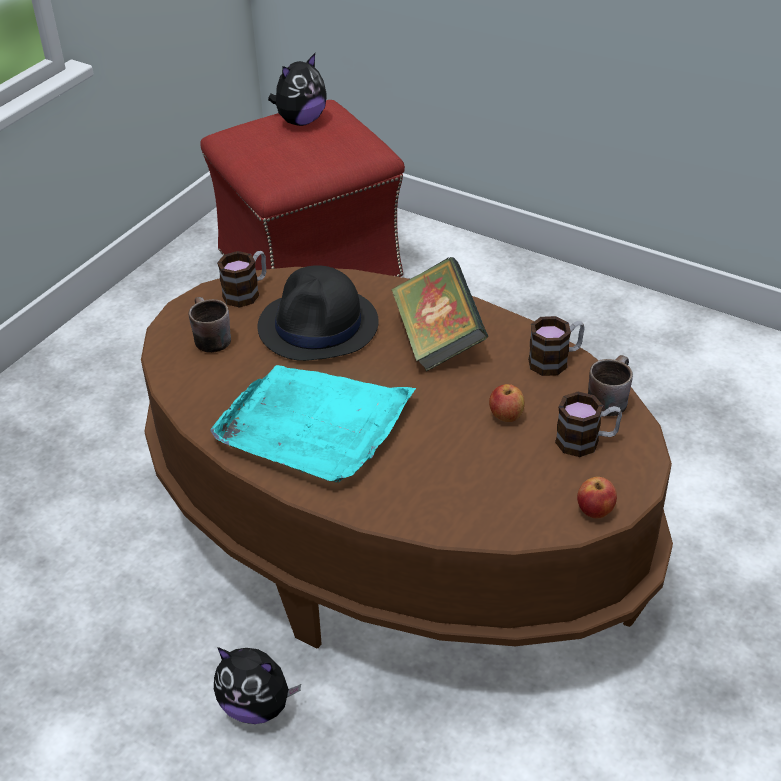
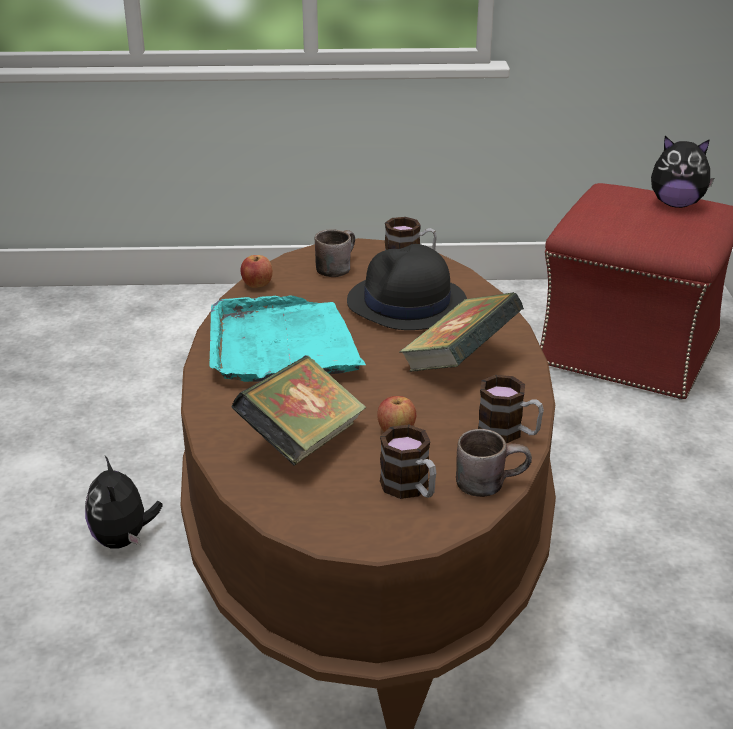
camera: 55 degrees right, 10 degrees down
(475, 473) = (302, 441): none -> book
(595, 511) = (316, 526): apple -> apple (257, 285)

